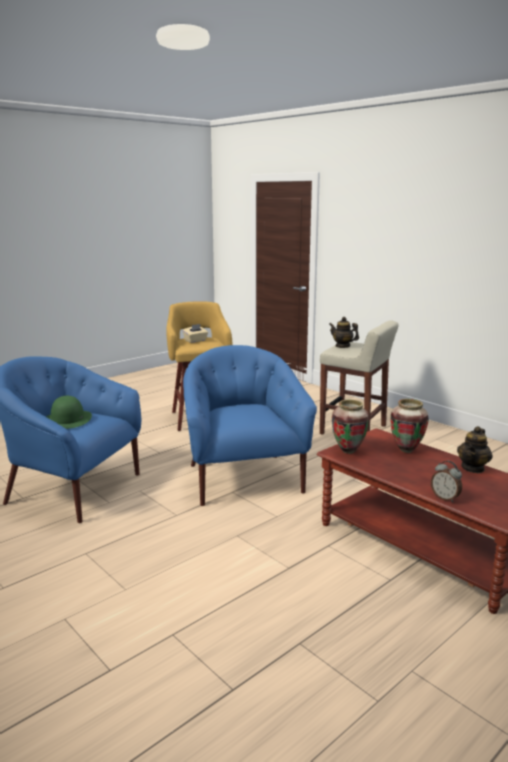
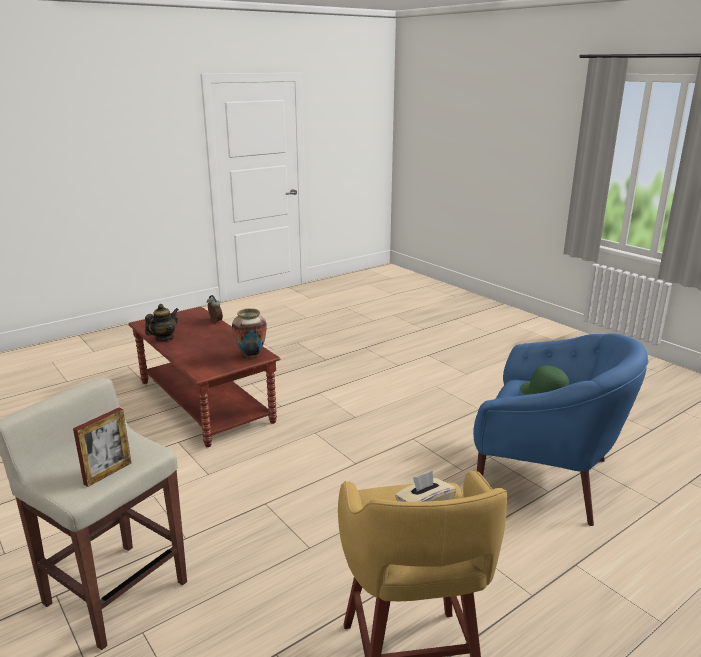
camera: 175 degrees left, 5 degrees up
(243, 478) = (340, 483): blue armchair -> none
(342, 346) = (108, 473): teapot -> picture frame
(406, 450) = (197, 355): vase -> none

